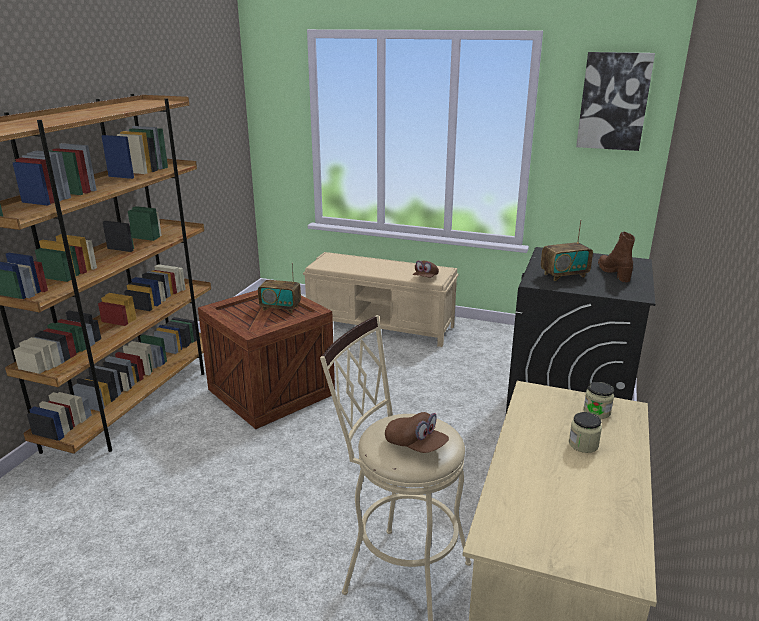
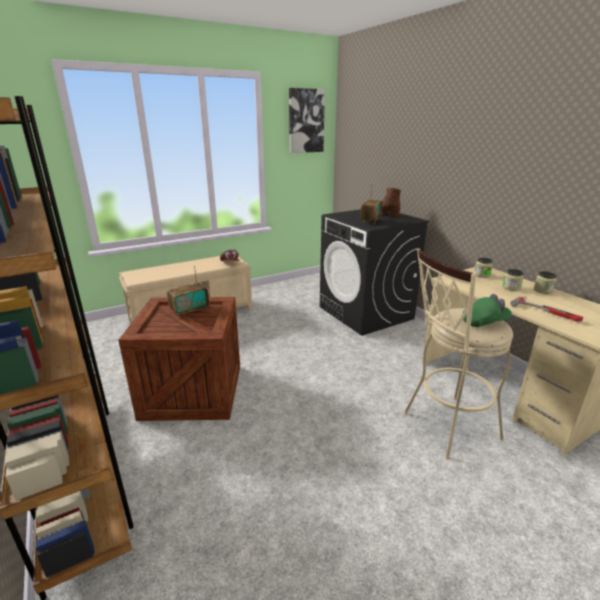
camera: 50 degrees left, 0 degrees up
(415, 445) = (484, 322): brown cap -> green cap
(532, 488) = (546, 311): none -> hammer
(620, 473) = (542, 290): none -> jar

